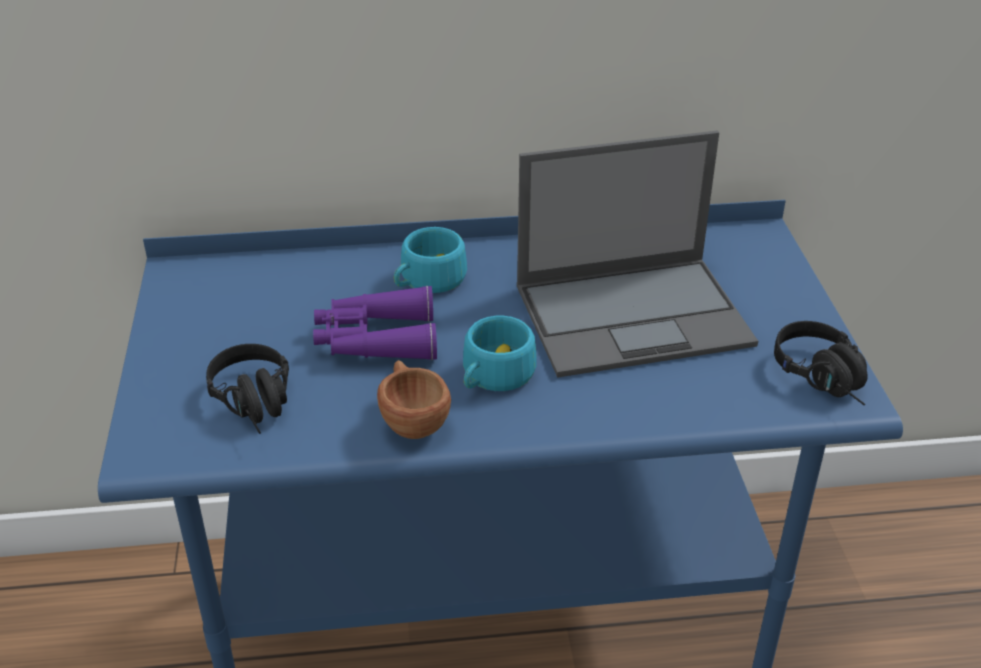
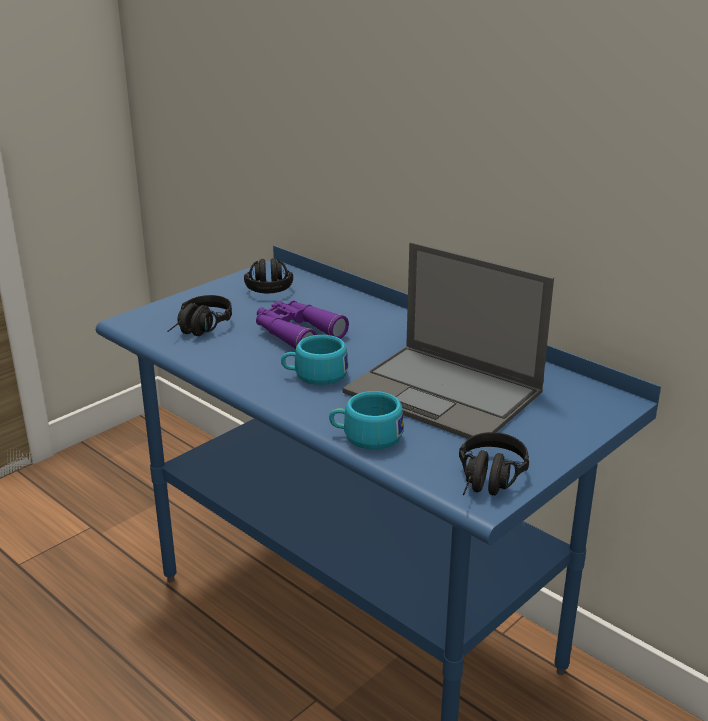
camera: 50 degrees right, 10 degrees down
(218, 297) = (269, 285): none -> black headphones
(412, 420) = (244, 369): brown cup -> none
(427, 281) = (371, 325): turquoise cup -> turquoise cup (366, 436)

